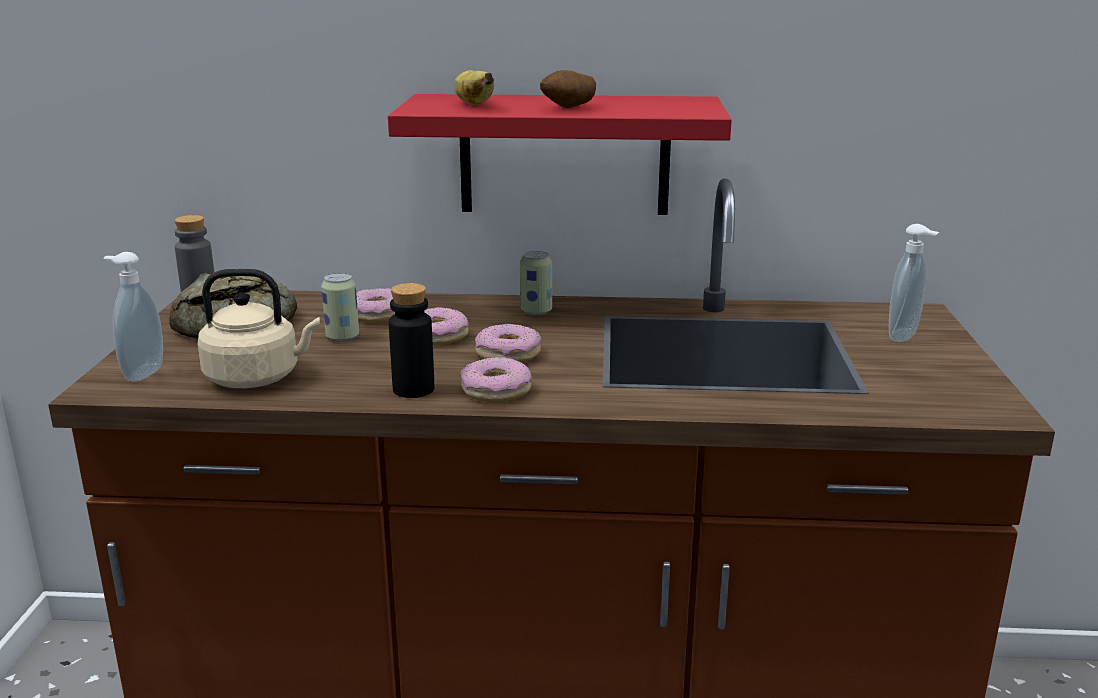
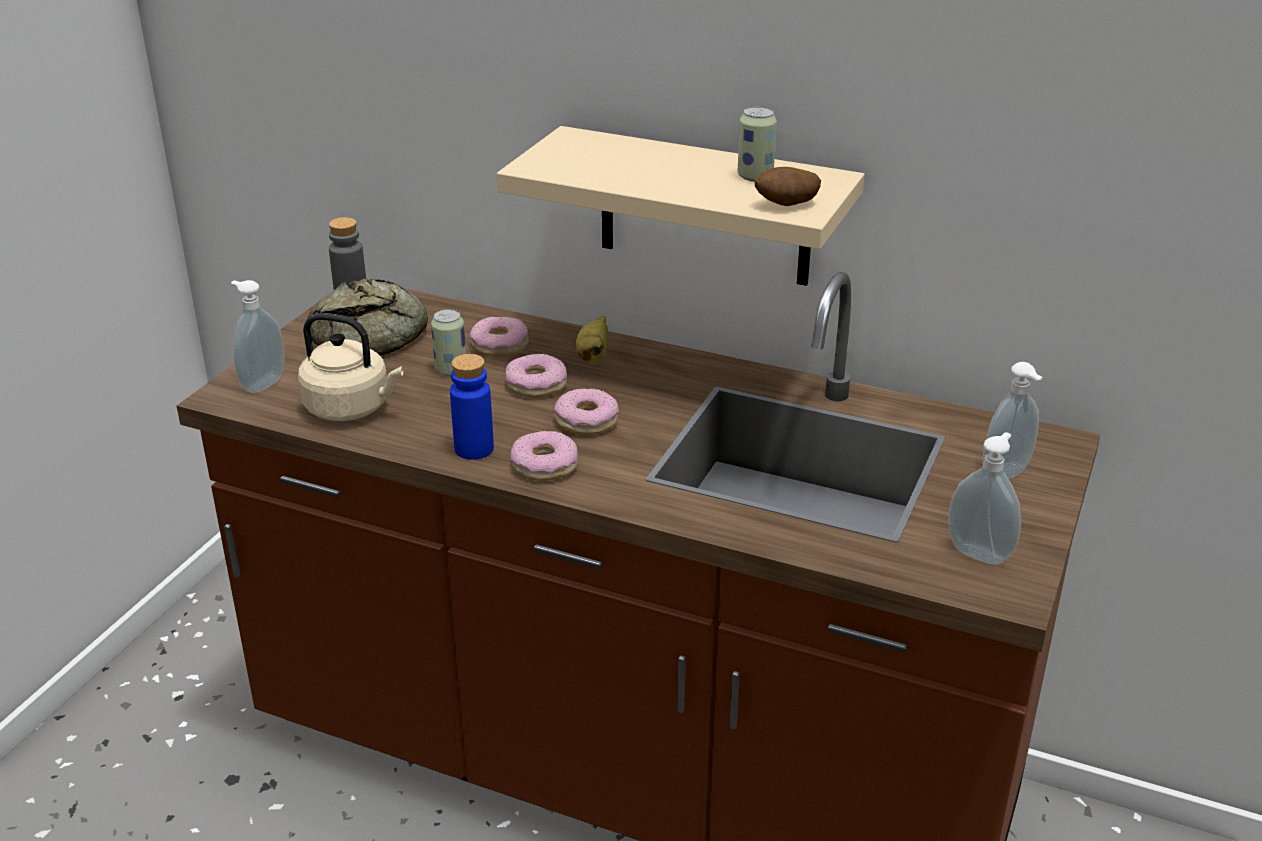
camera: 20 degrees right, 10 degrees up
(413, 389) = (474, 449): black bottle -> blue bottle
(473, 104) = (594, 160): banana -> banana (593, 356)
(536, 311) = (652, 367): can -> can (755, 176)
(564, 154) = (704, 207): red shelf -> beige shelf
(568, 108) = (678, 181): potato -> potato (786, 205)
(942, 388) = (980, 552): none -> soap dispenser

